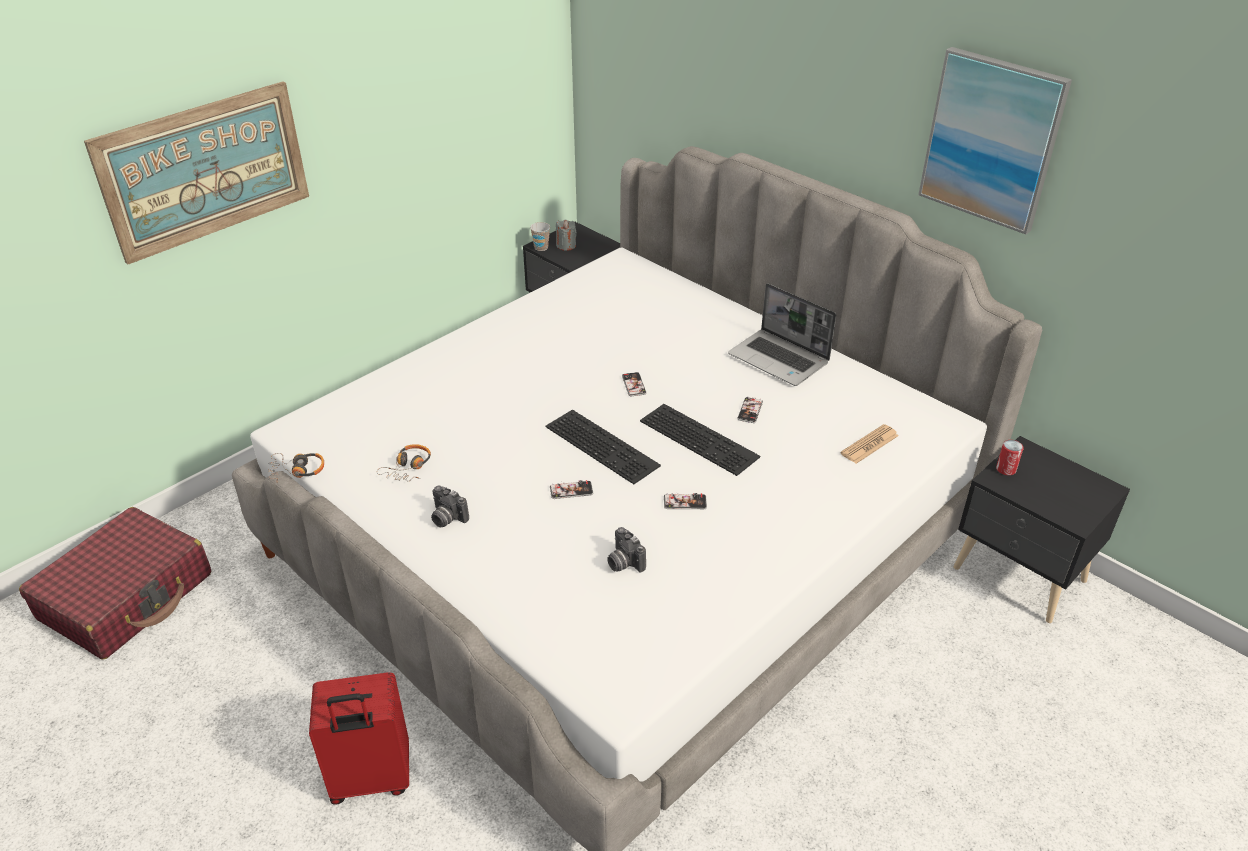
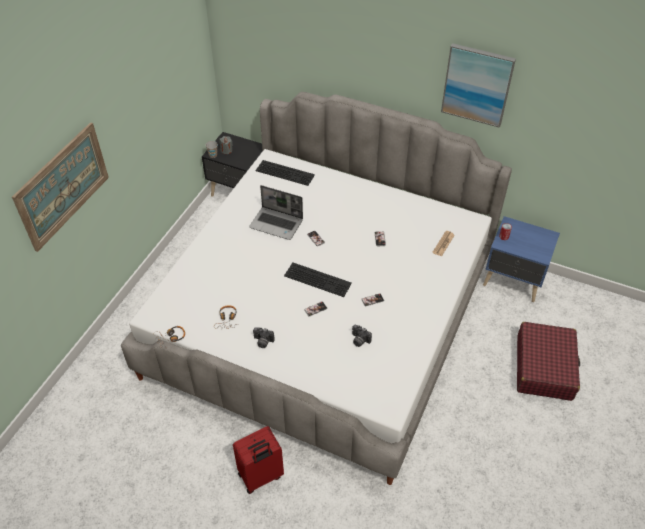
camera: 20 degrees left, 10 degrees up
(127, 596) = (75, 425): red suitcase -> red suitcase (544, 367)
(701, 438) = (363, 261): keyboard -> keyboard (286, 172)
(780, 359) = (381, 204): laptop -> laptop (277, 224)
(1019, 577) = (513, 281): black nightstand -> blue nightstand

